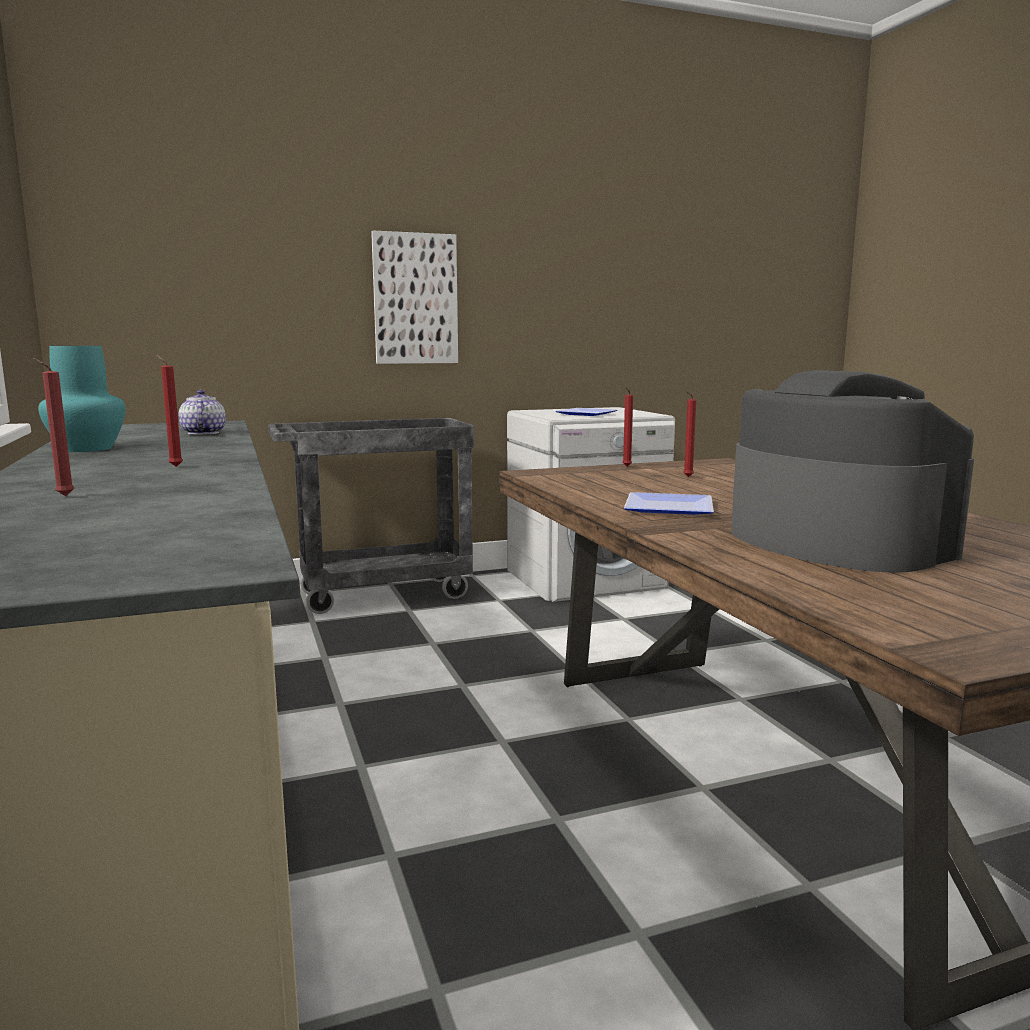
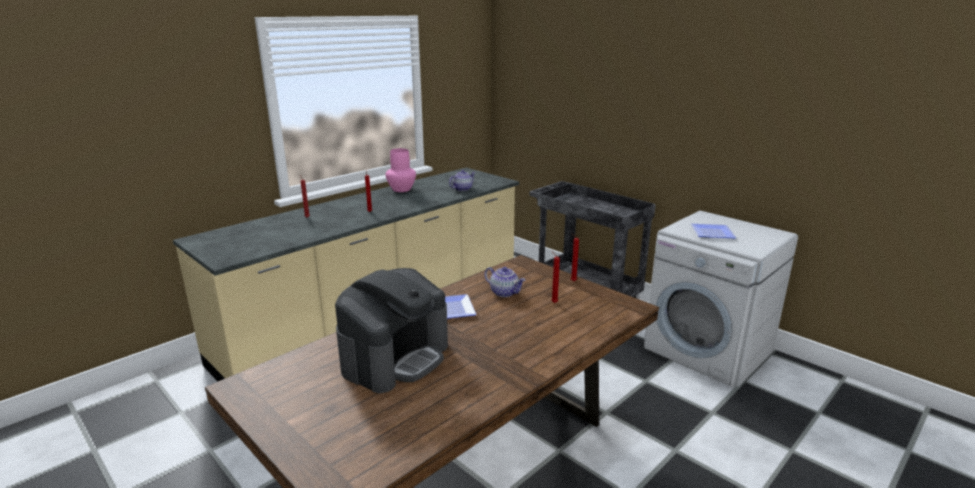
camera: 65 degrees right, 10 degrees up
(87, 449) = (401, 189): turquoise vase -> pink vase
(415, 299) = (650, 121): picture -> none
(632, 486) = (504, 292): none -> teapot

